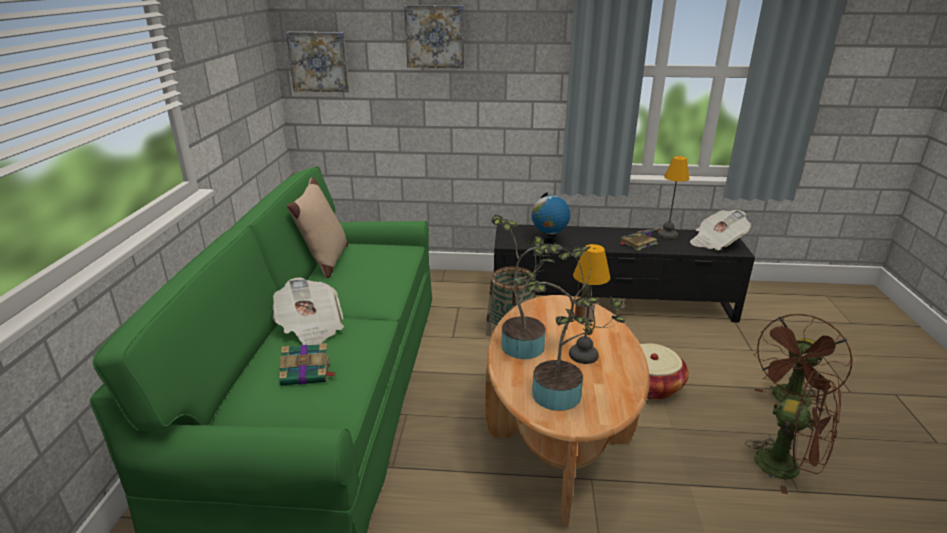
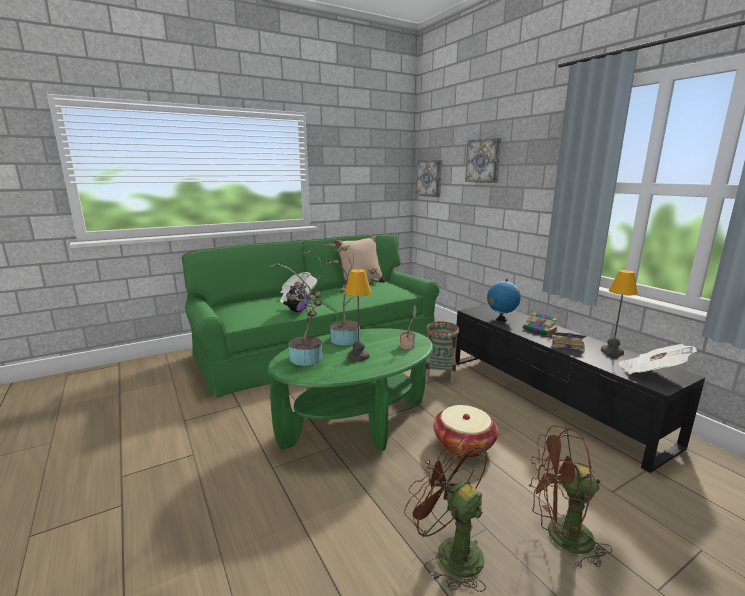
camera: 55 degrees right, 10 degrees down
(307, 373) = (261, 307): book -> book (540, 330)
(363, 347) = (297, 311): none -> plush toy
(558, 439) = (356, 424): brown coffee table -> green coffee table
(788, 467) = (450, 551): brown fan -> brown fan turned 135 degrees clockwise

